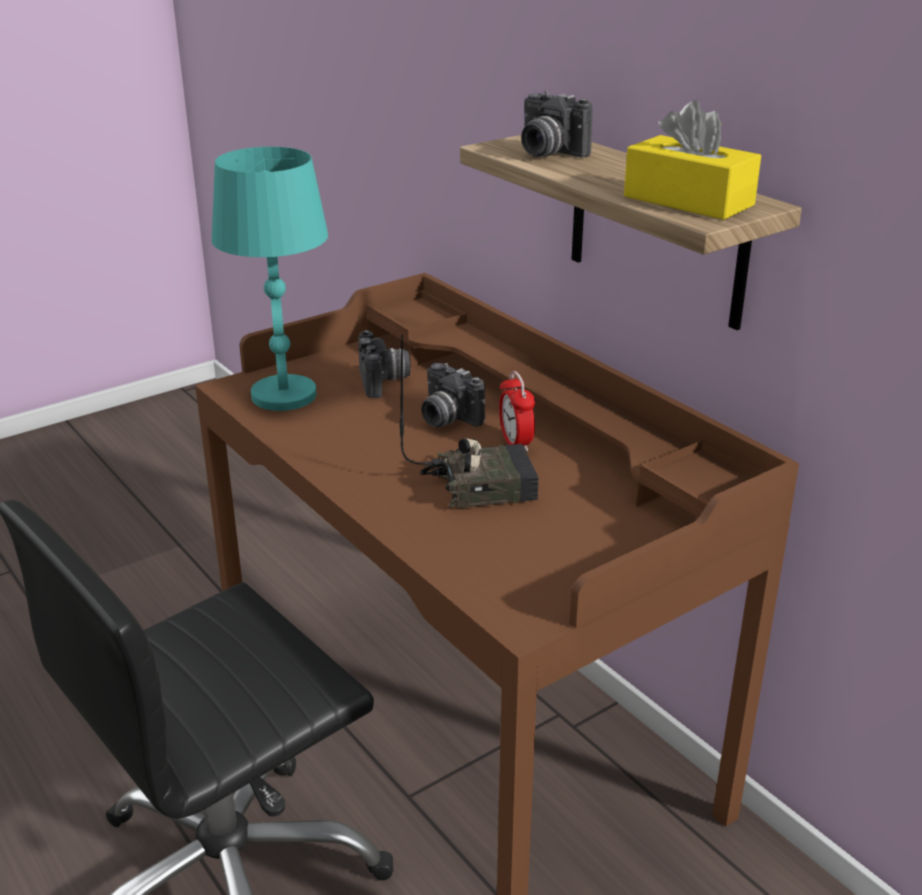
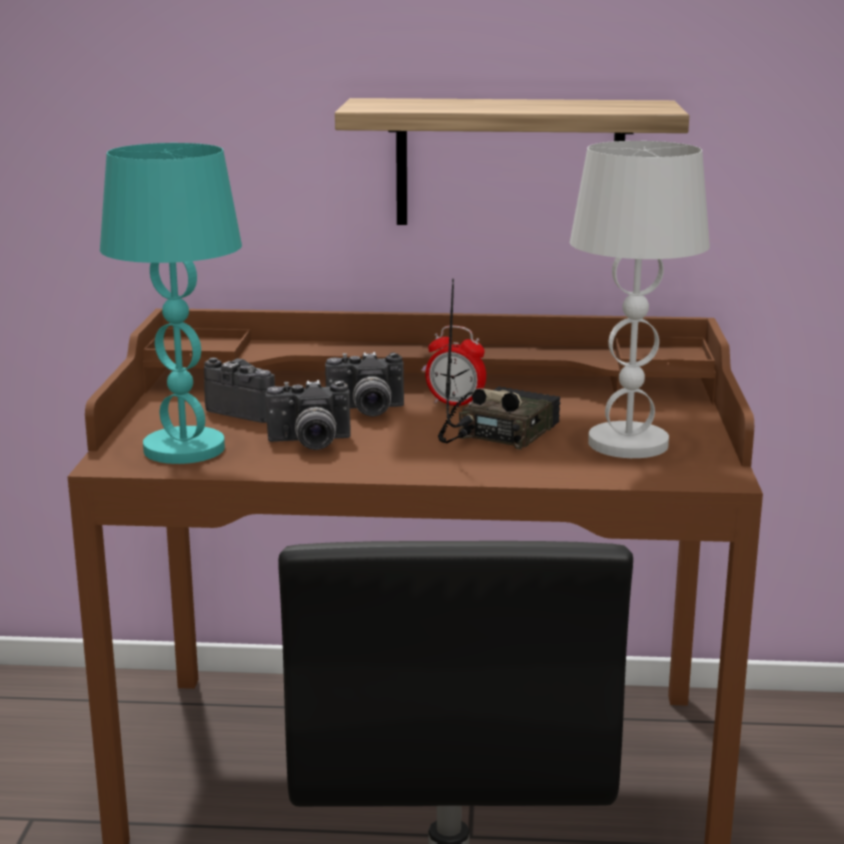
camera: 50 degrees left, 10 degrees down
(538, 548) = (627, 444): none -> white table lamp
(546, 153) = (418, 104): camera -> camera (309, 443)
(688, 201) = (613, 106): yellow tissue box -> none

